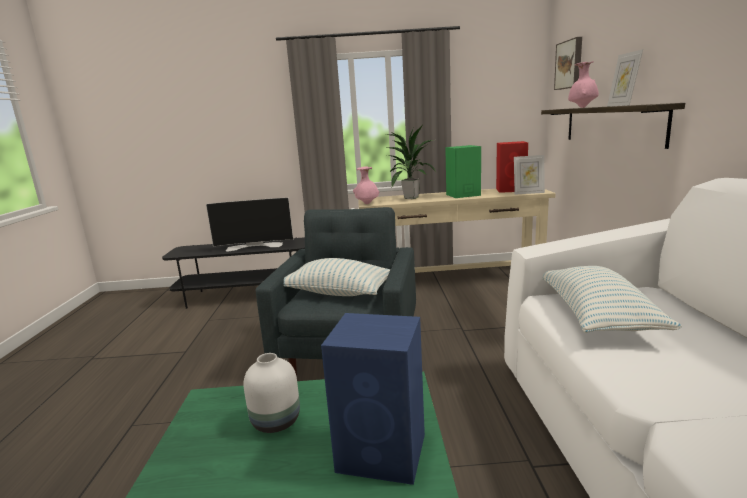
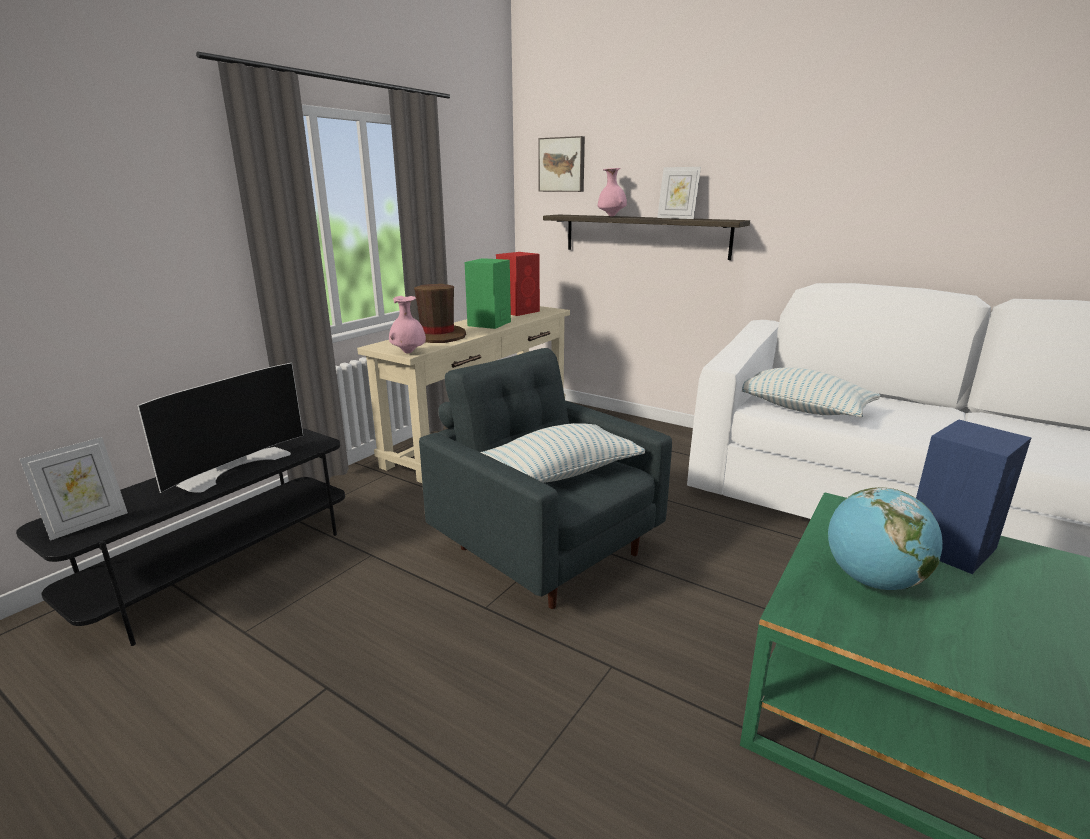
camera: 55 degrees left, 5 degrees up
(274, 421) = (872, 581): white vase -> globe
(410, 198) = (438, 336): potted plant -> brown hat
(528, 193) = (548, 313): picture frame -> picture frame (88, 524)

